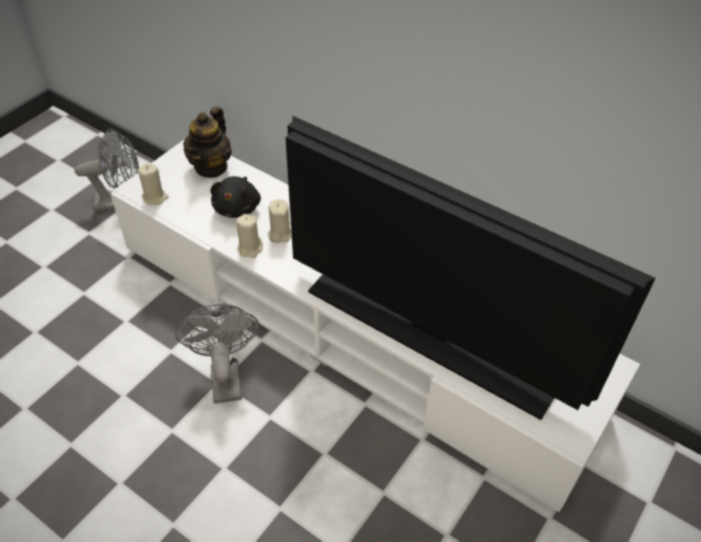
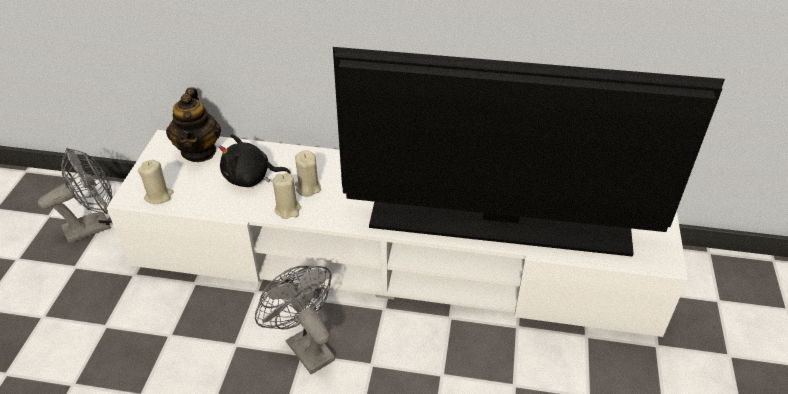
camera: 25 degrees left, 5 degrees down
(238, 207) = (251, 178): black plush toy -> black plush toy turned 105 degrees clockwise

